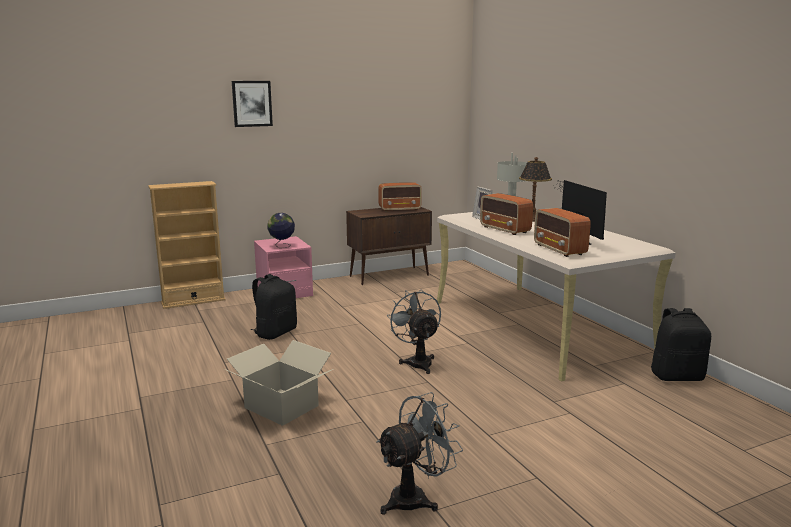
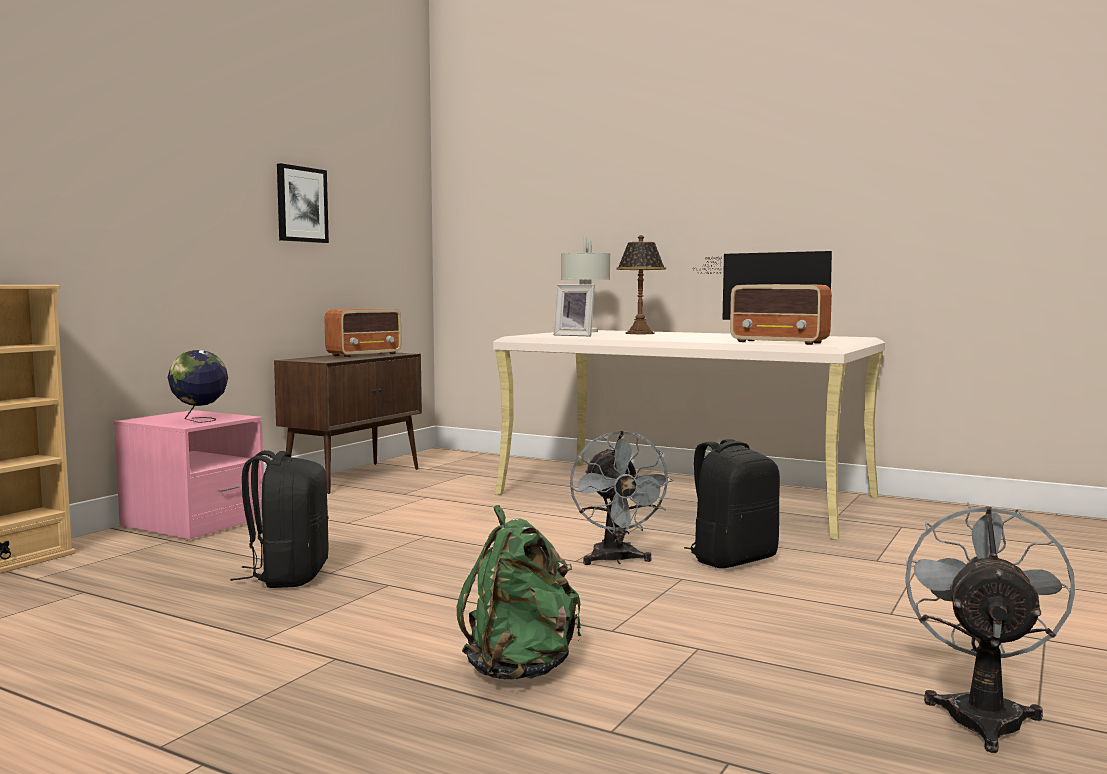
camera: 35 degrees left, 10 degrees down
(252, 103) = (109, 131): picture -> picture (301, 204)
(282, 406) = (521, 669): cardboard box -> green backpack
(417, 362) = (616, 560): grey fan -> grey fan turned 135 degrees counterclockwise
(505, 230) = (645, 338): radio -> none
(677, 376) = (932, 510): black backpack -> black backpack (732, 559)

